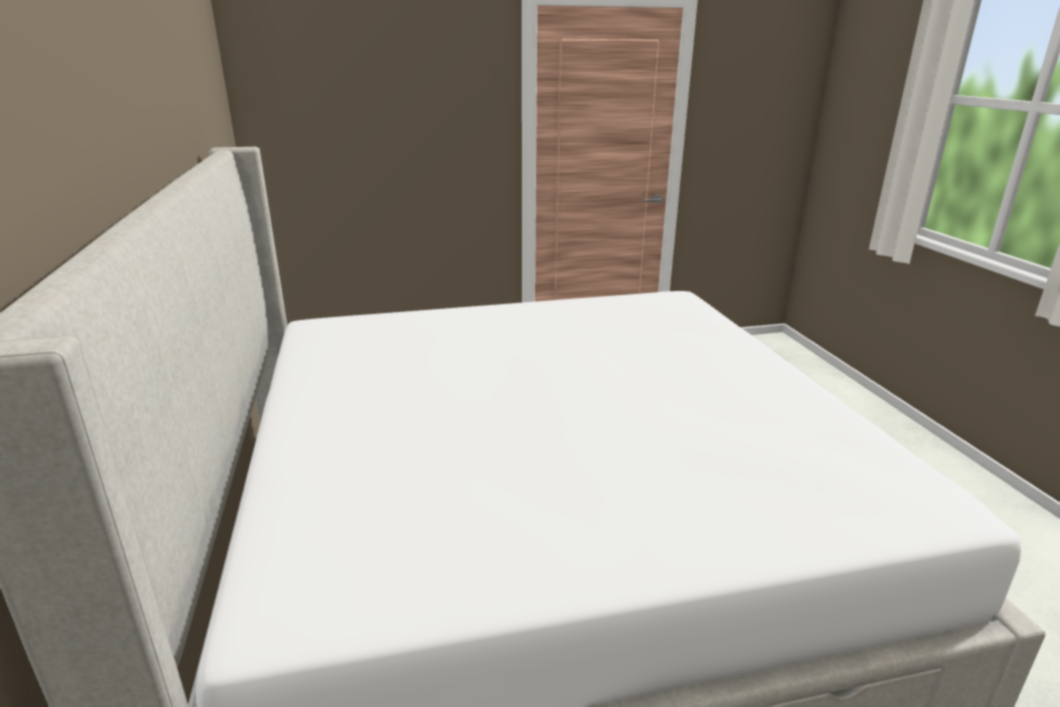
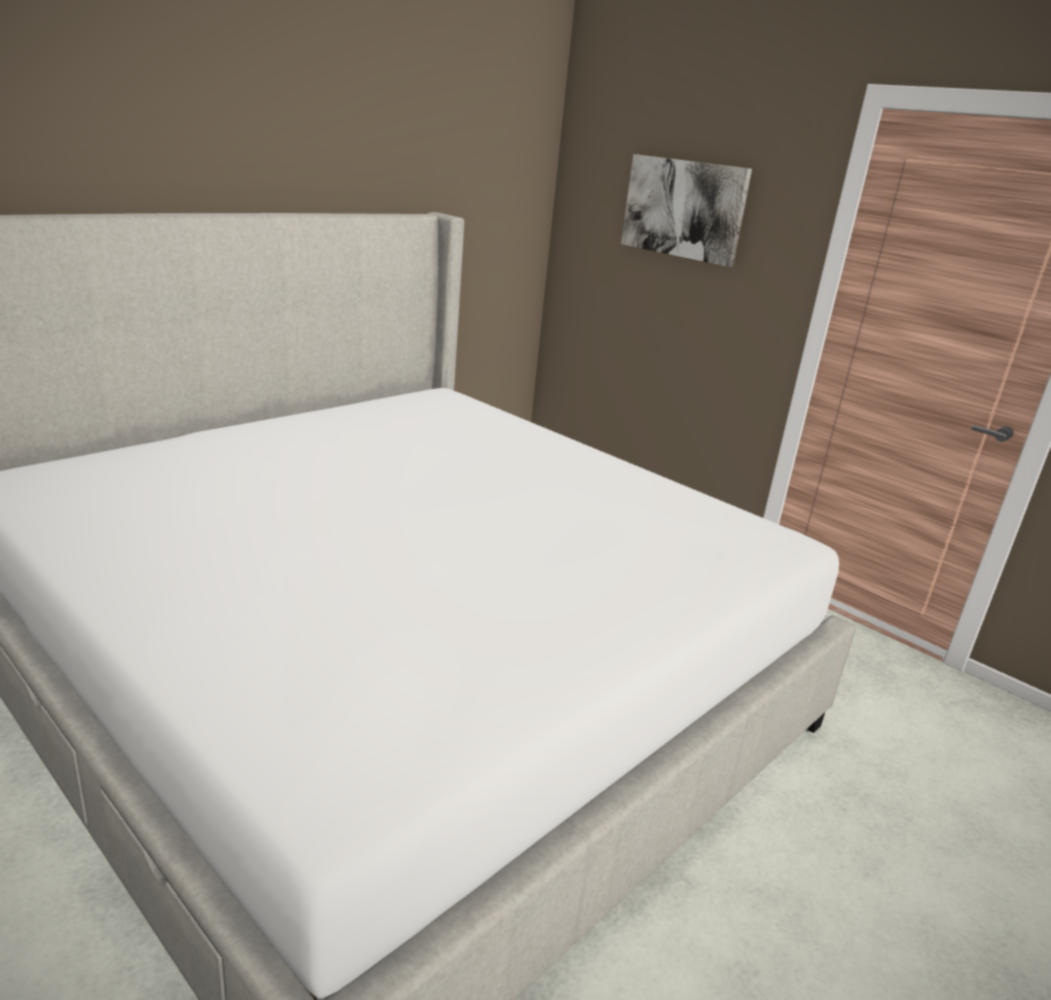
camera: 55 degrees right, 0 degrees up
(391, 100) = (684, 209): none -> picture

